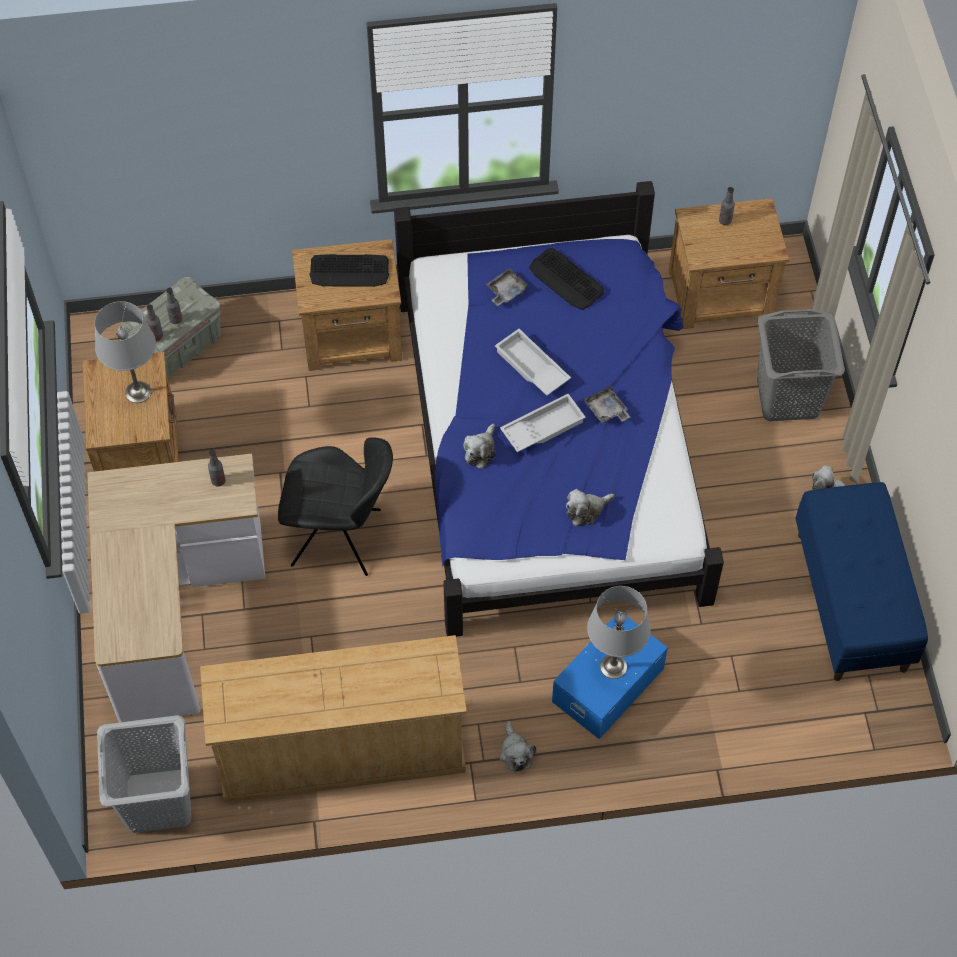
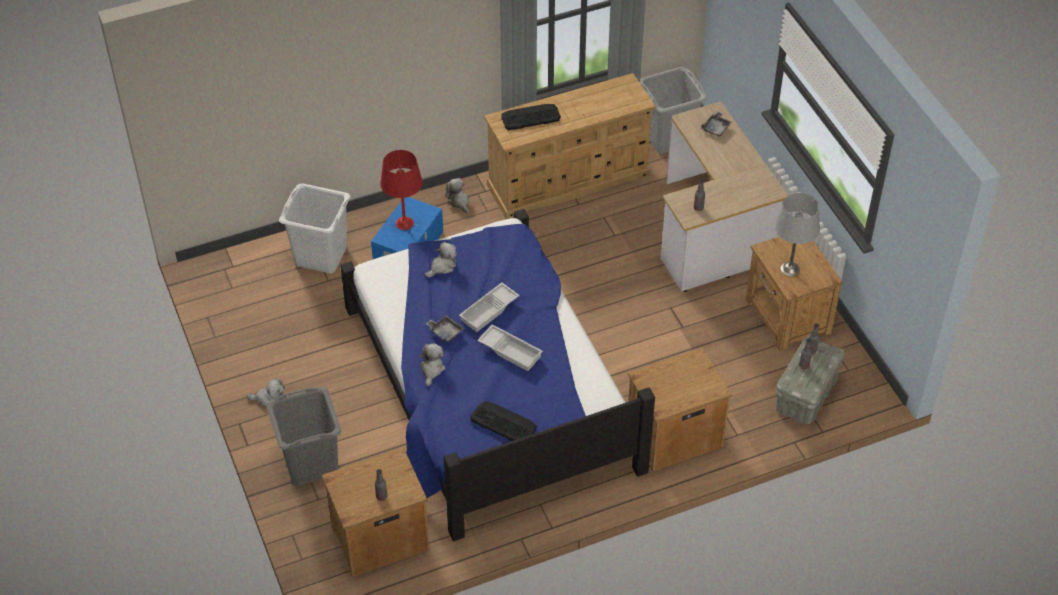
camera: 165 degrees right, 10 degrees down
(340, 538) = (620, 294): black chair -> none
(349, 271) = (678, 387): keyboard -> keyboard (530, 117)
(480, 451) = (529, 288): plush toy -> plush toy (432, 369)
(506, 291) = (549, 405): grey tray -> grey tray (716, 128)
(613, 667) = (404, 223): grey table lamp -> red table lamp
(735, 702) = (321, 255): none -> white laundry basket
(852, 601) = (246, 329): blue bench -> none

